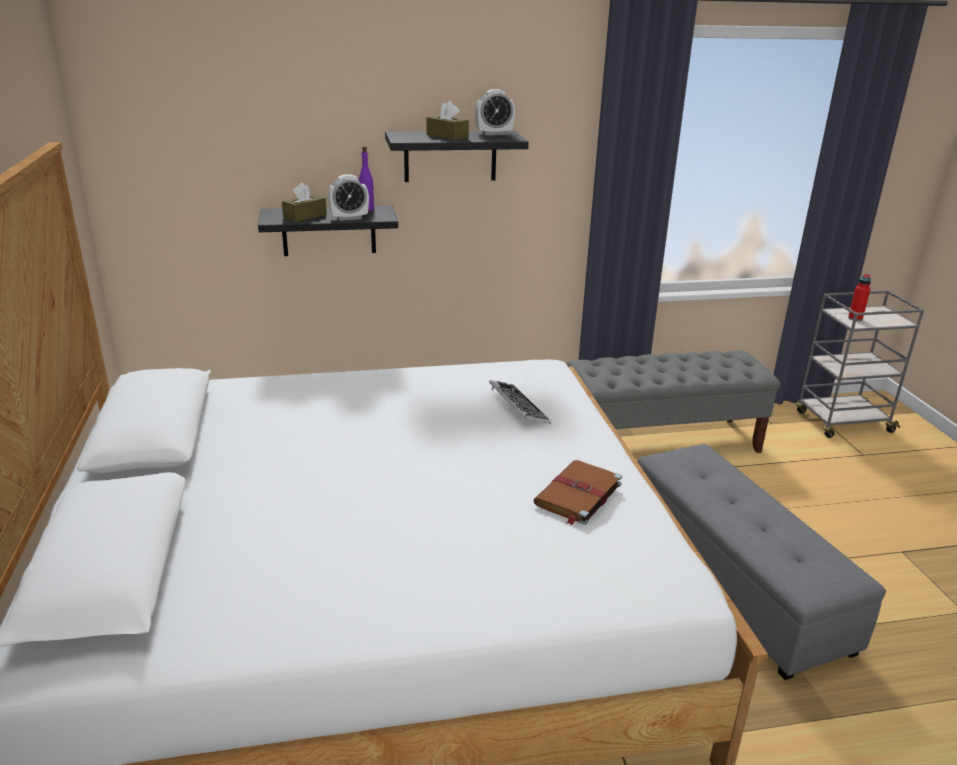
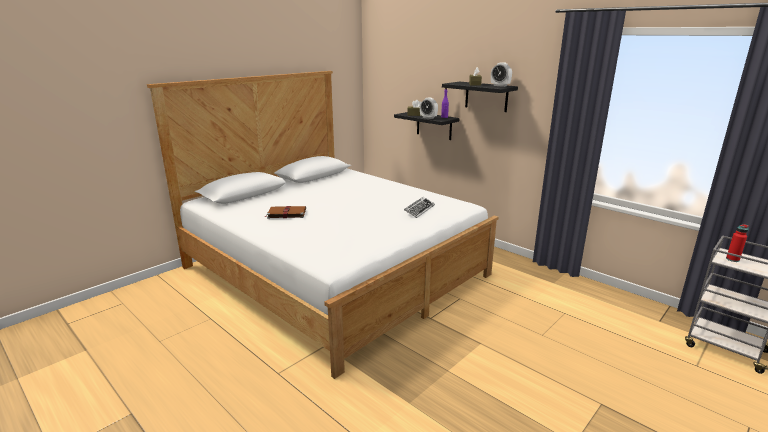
camera: 55 degrees right, 5 degrees down
(577, 495) = (365, 233): brown book -> brown book (286, 213)
(662, 442) = (562, 292): grey bench -> none
(735, 580) = (475, 346): grey ottoman -> none

